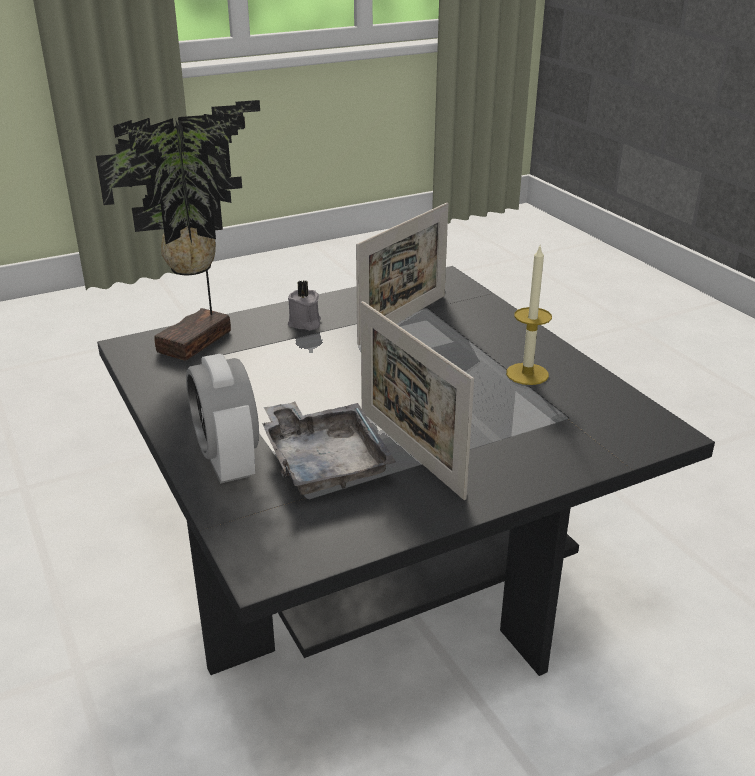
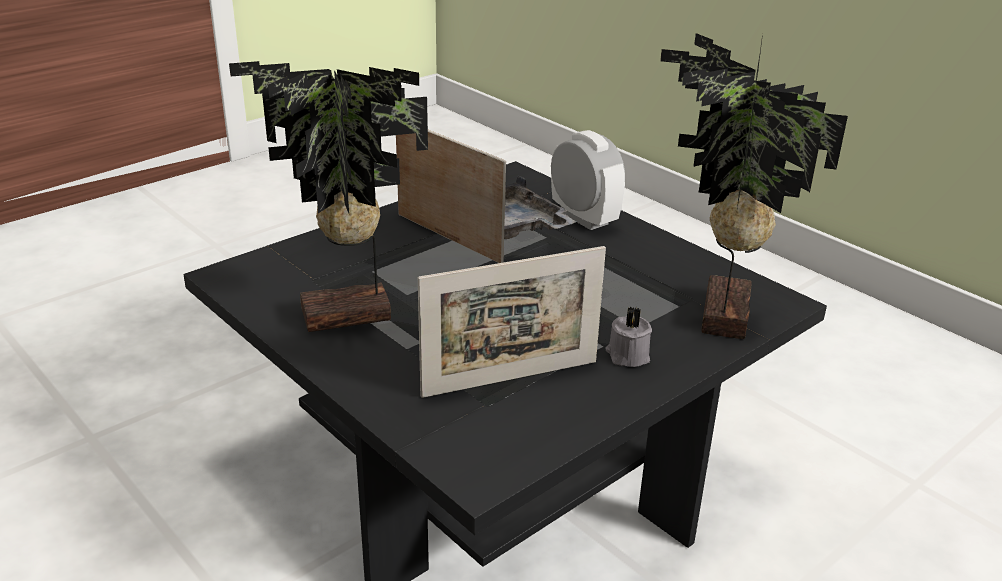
camera: 165 degrees right, 0 degrees up
(403, 319) = (510, 379): picture frame -> picture frame turned 135 degrees counterclockwise
(527, 374) = (349, 319): candle -> potted plant

